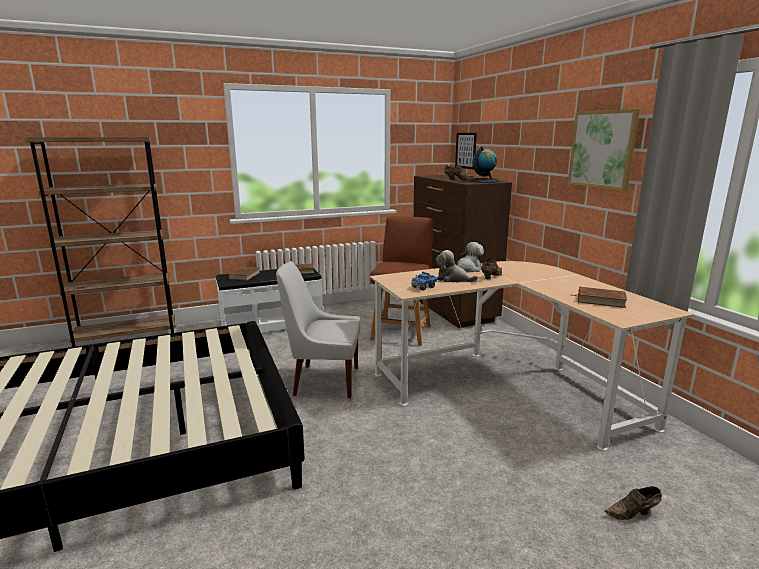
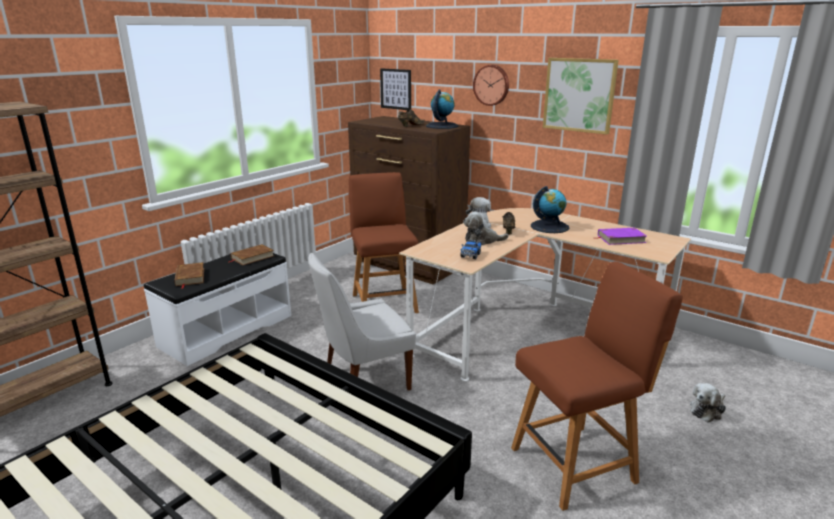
camera: 30 degrees left, 5 degrees up
(426, 503) = (576, 463): none -> brown chair
(532, 143) = (491, 85): none -> wall clock
(538, 279) = (549, 226): none -> globe
(600, 300) = (620, 239): brown book -> purple book
(633, 513) = (707, 410): brown shoe -> plush toy

